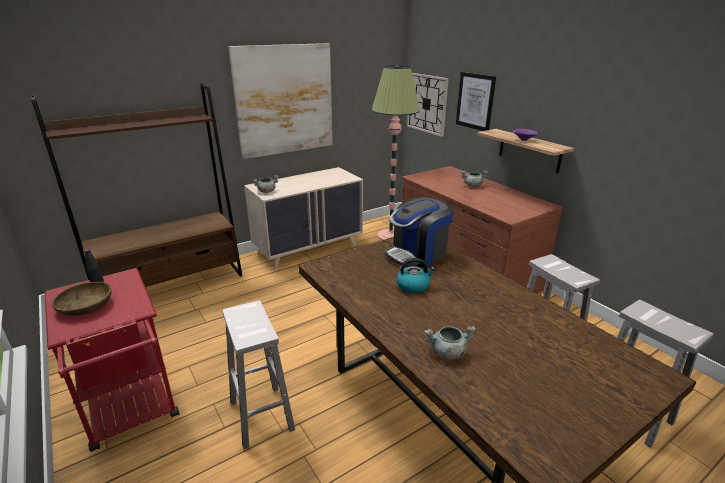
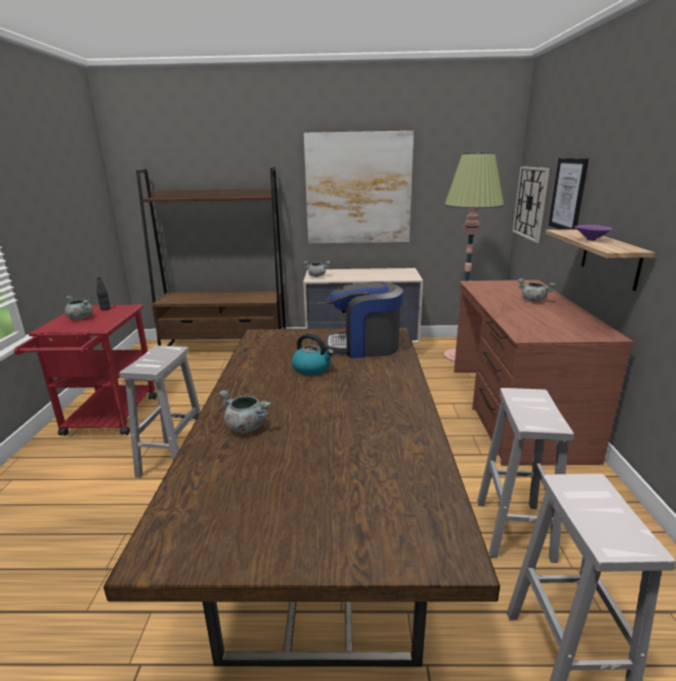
camera: 35 degrees right, 5 degrees down
(85, 305) = (80, 318): brown bowl -> grey cooking pot

